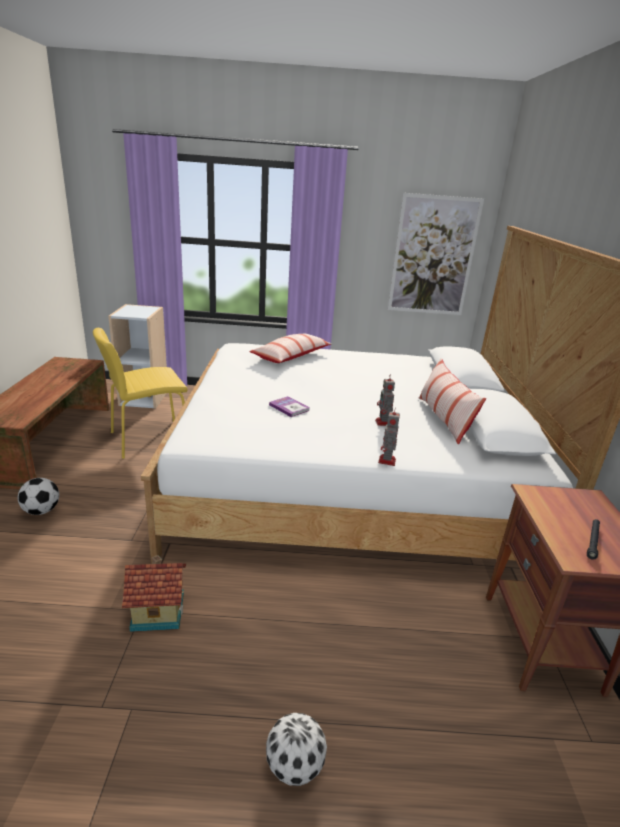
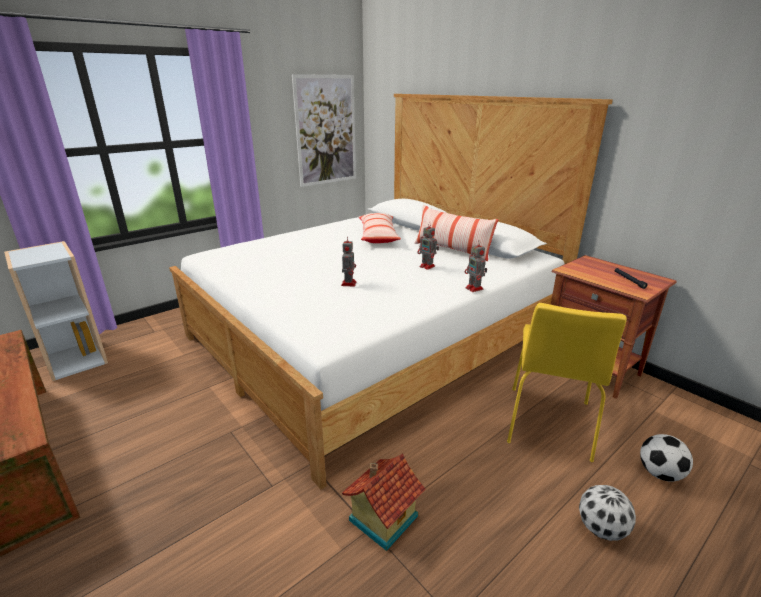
camera: 40 degrees left, 0 degrees up
(41, 511) = (124, 530): football -> football (659, 473)
(147, 439) = (145, 395): yellow chair -> yellow chair (549, 424)
(289, 407) = (349, 283): book -> toy robot
(291, 356) = (272, 247): pillow -> pillow (378, 236)

